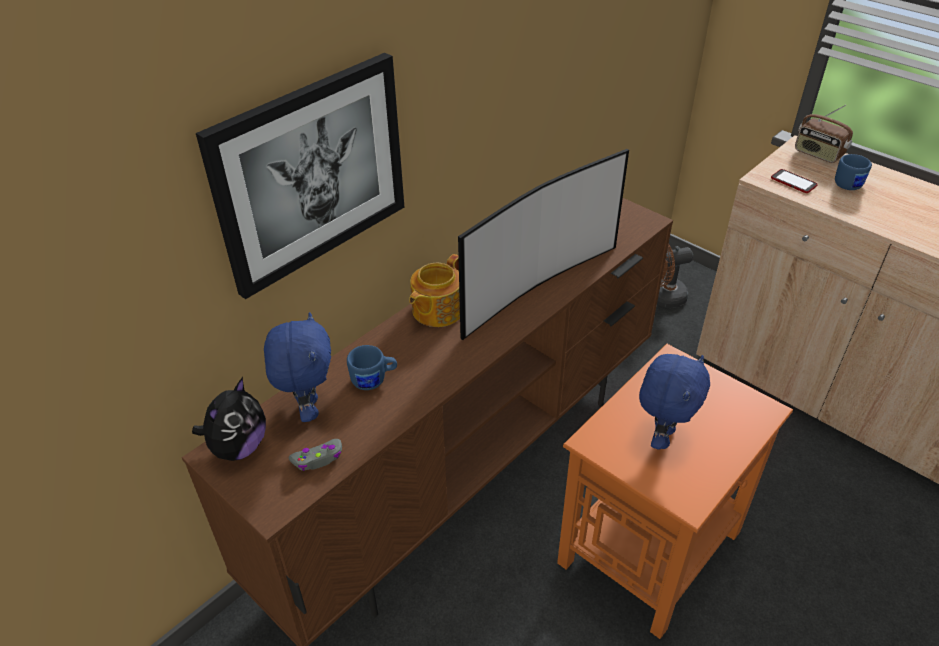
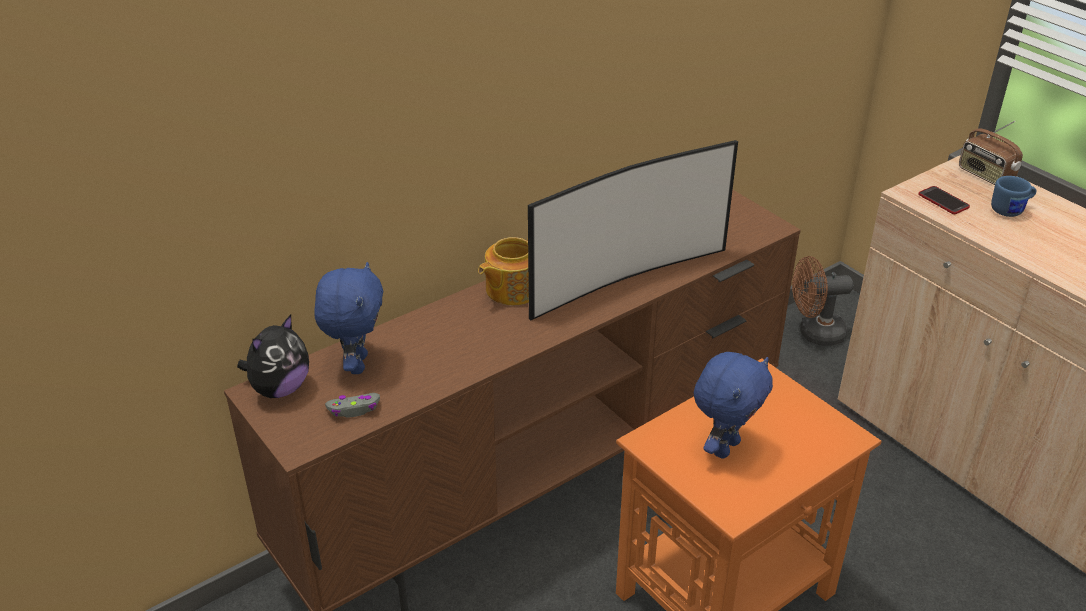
camera: 10 degrees right, 5 degrees down
(311, 173) = (385, 124): picture -> none
(374, 380) = (429, 346): blue mug -> none

